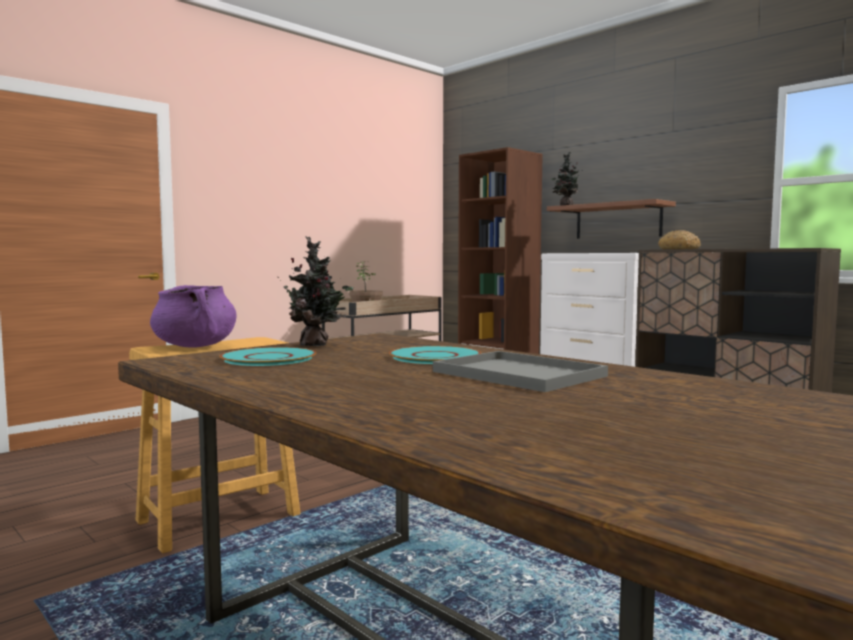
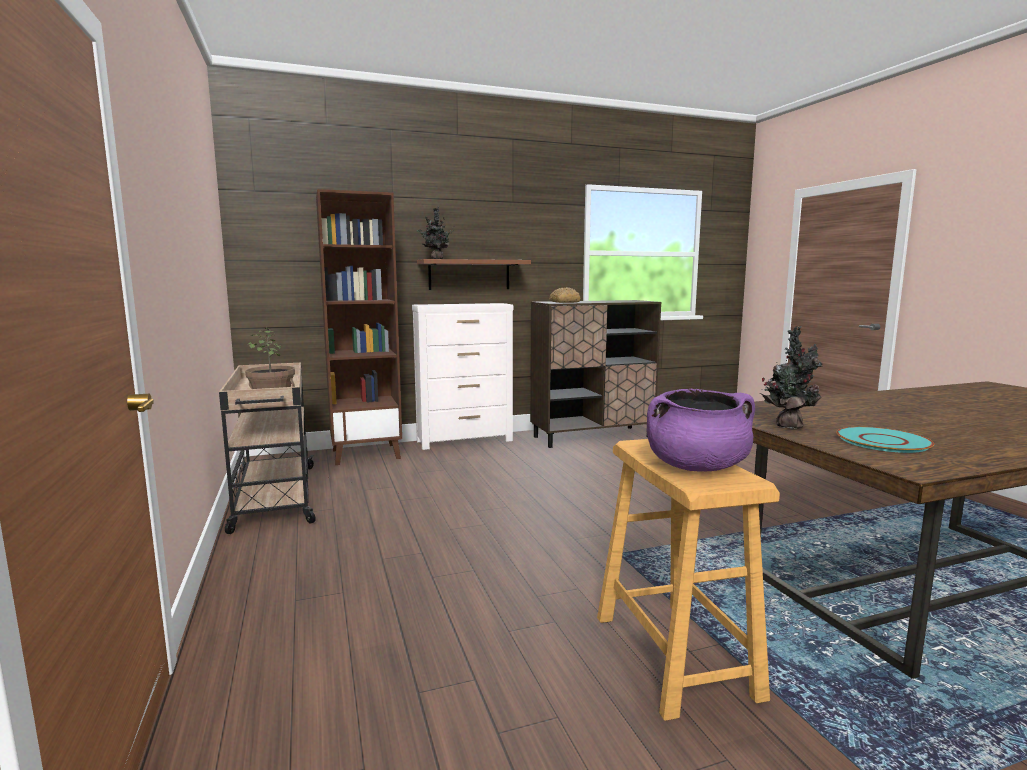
camera: 65 degrees left, 5 degrees up
(435, 357) = (858, 410): turquoise plate -> none
(522, 374) = (928, 406): grey tray -> none

